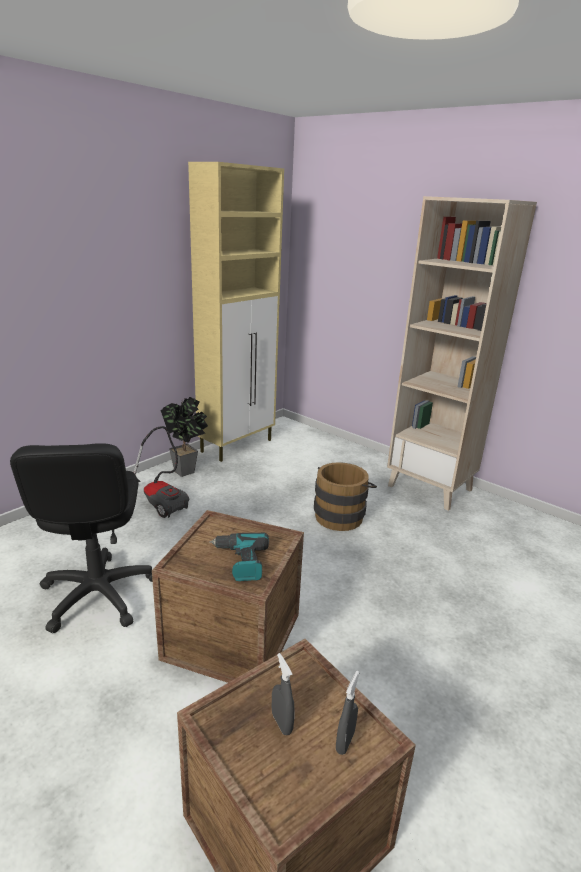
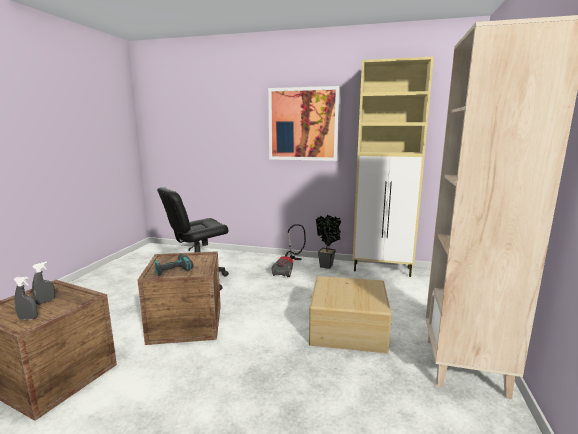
camera: 65 degrees right, 10 degrees down
(109, 258) = (303, 124): none -> picture
(341, 515) = (347, 328): brown bucket -> beige storage box

